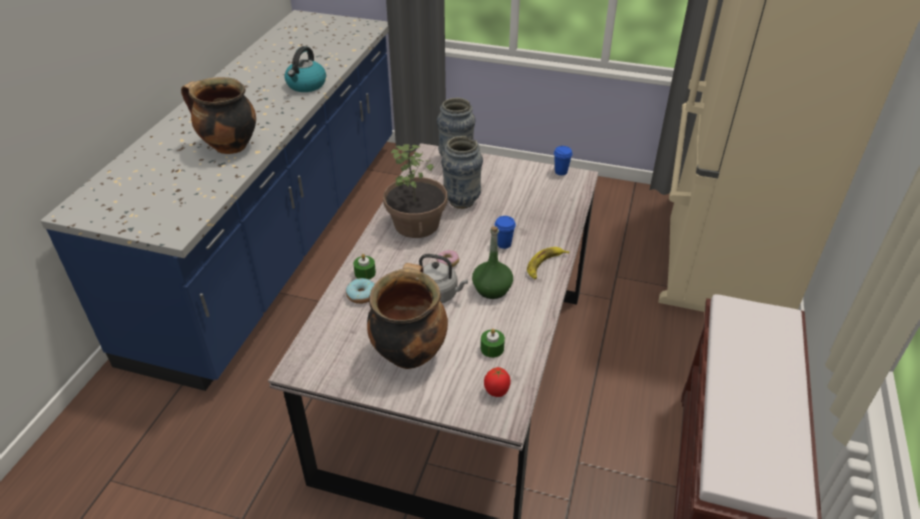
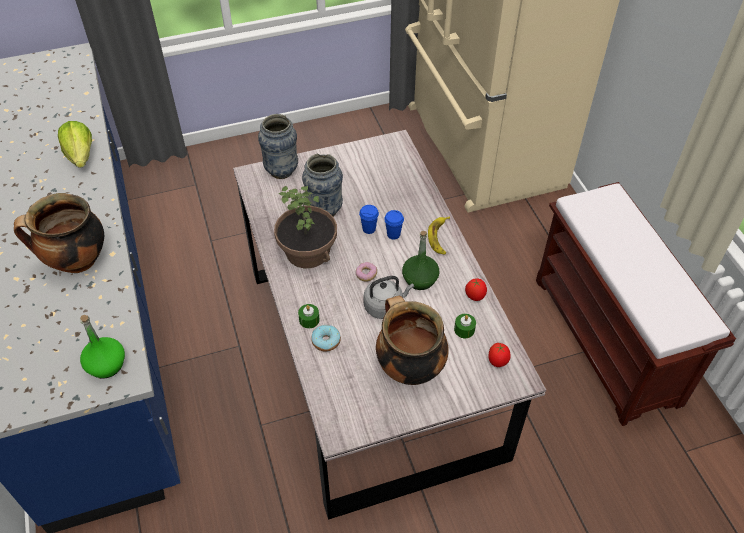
camera: 35 degrees left, 10 degrees up
(172, 218) = (107, 365): none -> green bottle
(306, 85) = (81, 156): kettle -> lettuce
(530, 327) = (475, 297): none -> tomato
(561, 172) = (378, 143): blue cup -> blue cup (369, 229)

